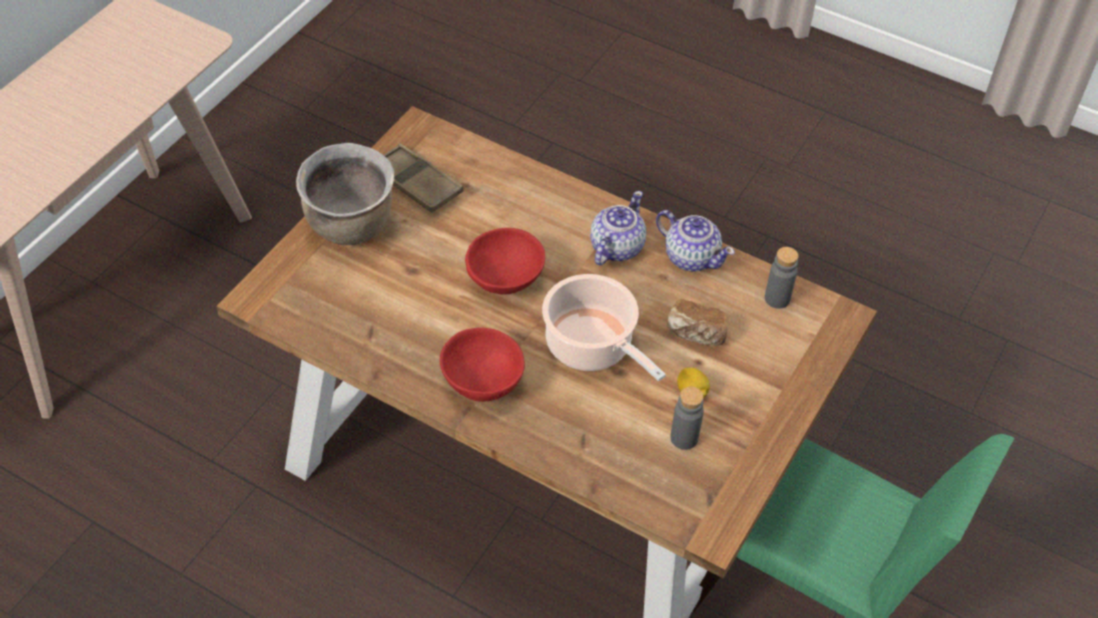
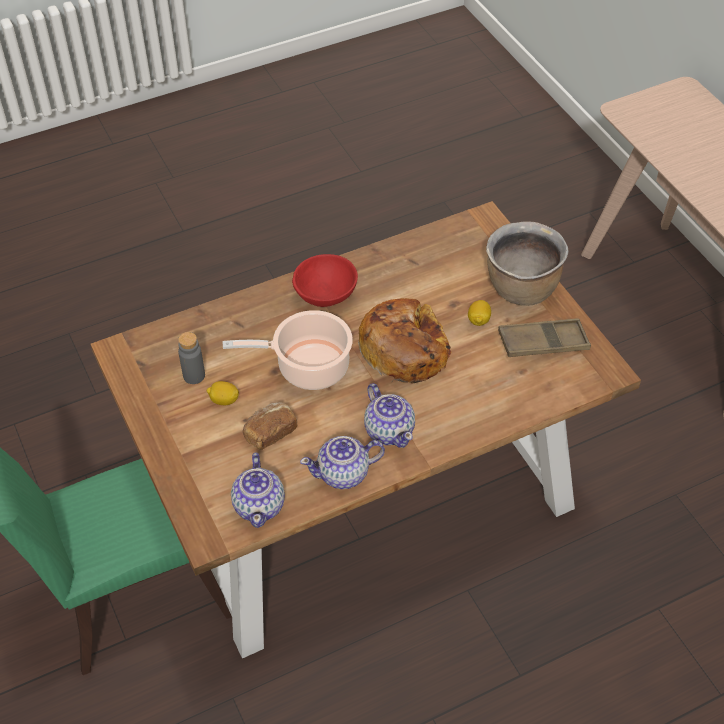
camera: 125 degrees right, 0 degrees up
(421, 241) = (478, 320): none -> lemon
(506, 281) = (405, 349): red bowl -> bread
(777, 298) = (259, 505): grey bottle -> teapot

